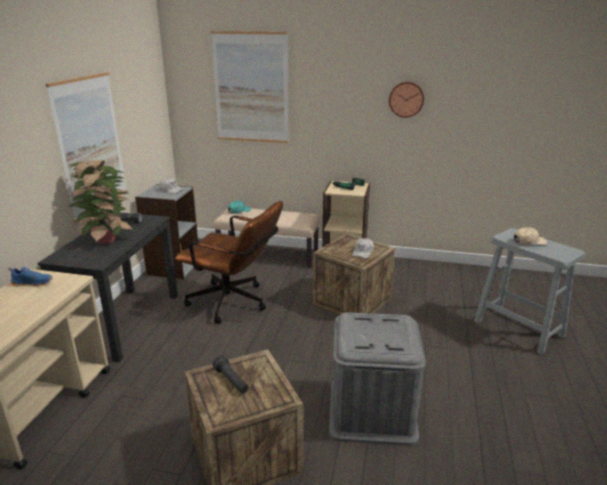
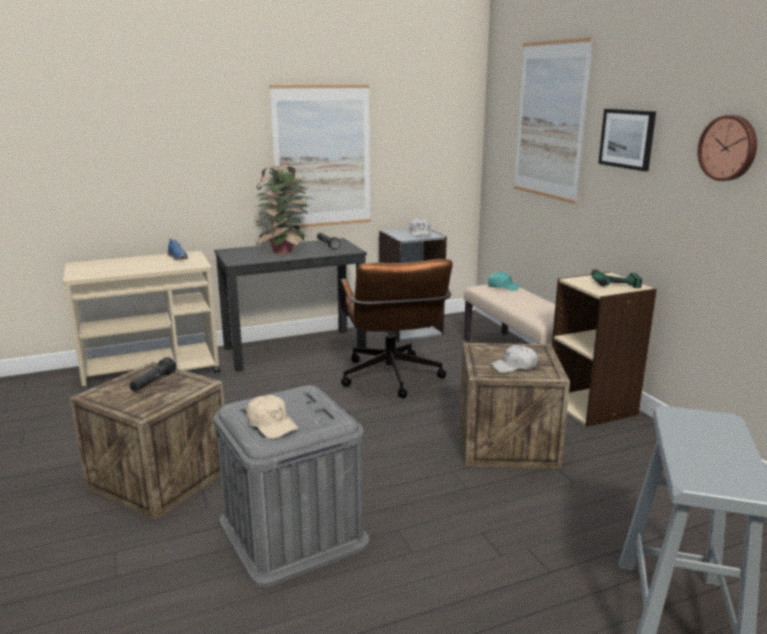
camera: 55 degrees right, 5 degrees down
(329, 97) = (627, 139): none -> picture
(529, 242) = (702, 438): beige cap -> beige cap (271, 424)

